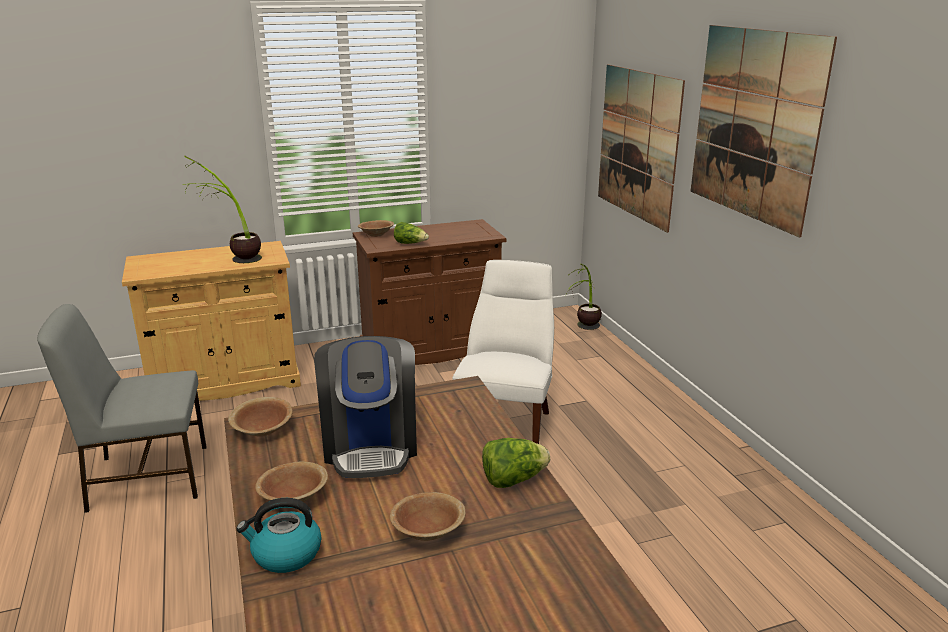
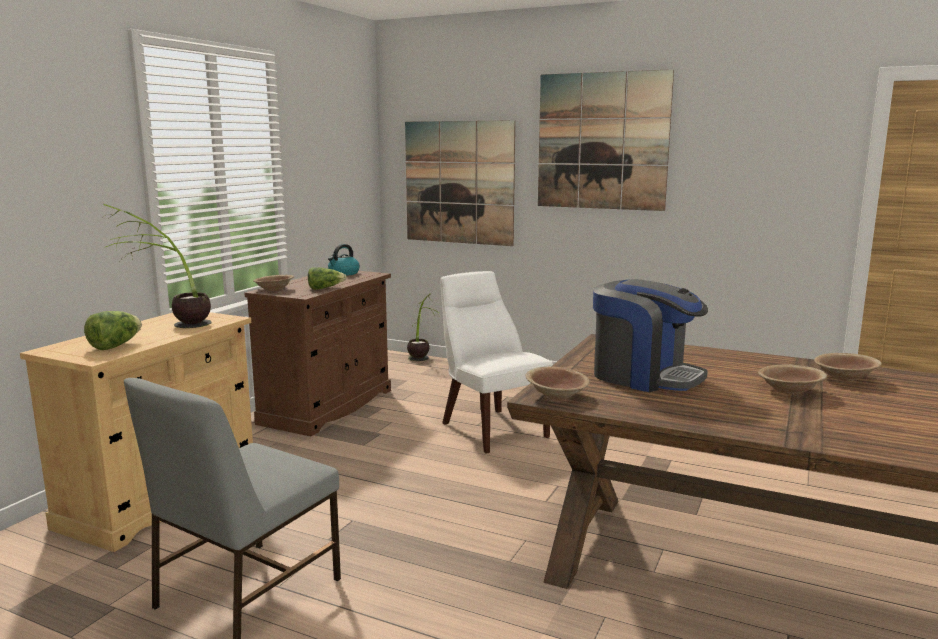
camera: 45 degrees left, 10 degrees down
(285, 554) = (770, 429): kettle -> kettle (343, 273)
(293, 497) = (688, 410): brown bowl -> brown bowl (844, 378)
(513, 480) = (753, 360): lettuce -> lettuce (115, 346)

